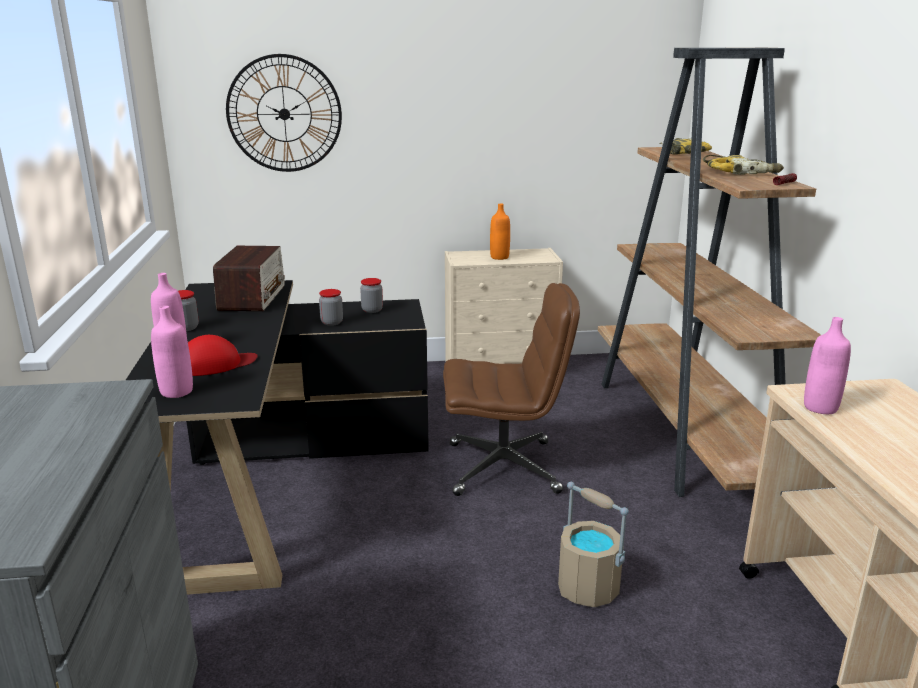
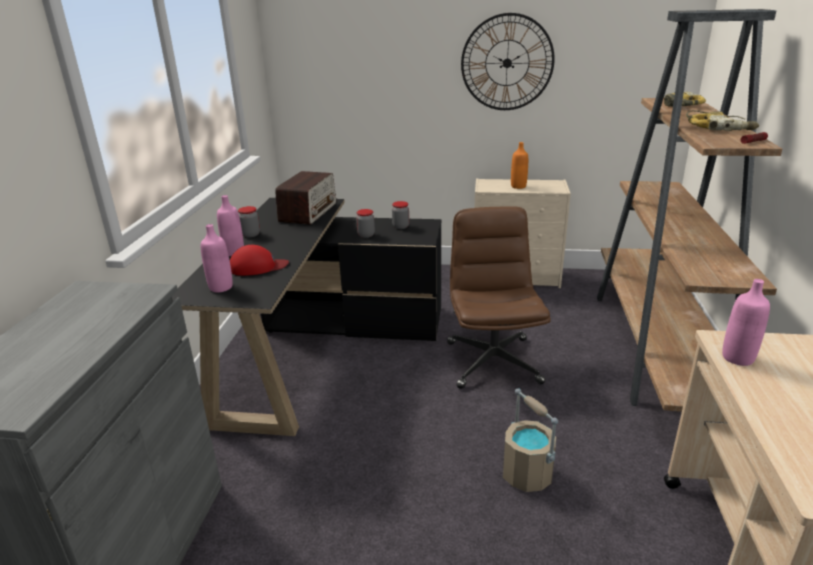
camera: 15 degrees right, 5 degrees up
(284, 114) = (353, 65): wall clock -> wall clock (507, 63)
(505, 467) = (492, 361): brown office chair -> brown office chair turned 105 degrees counterclockwise

